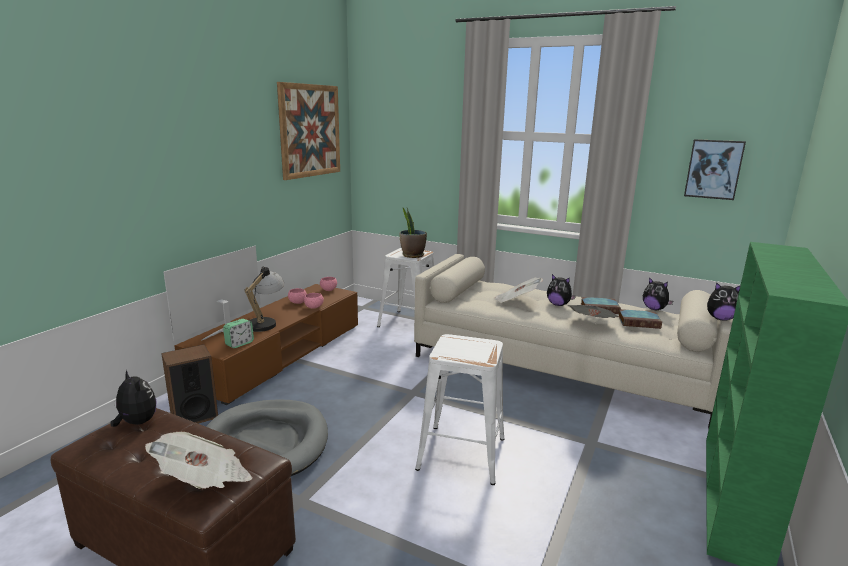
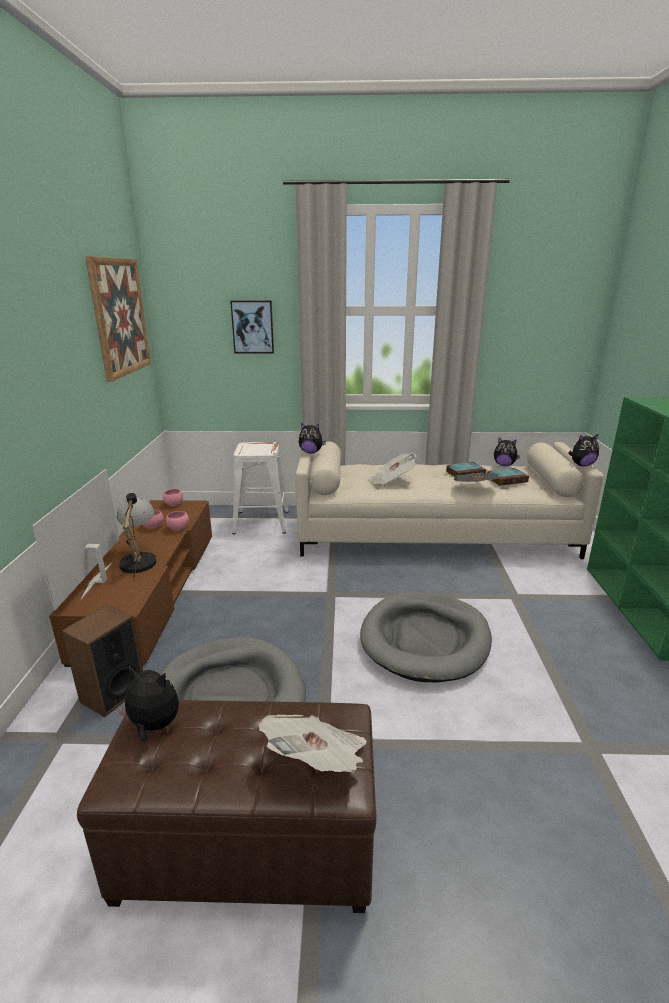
camera: 25 degrees left, 5 degrees up
(239, 344) = (135, 592): alarm clock -> none
(412, 255) = (262, 450): potted plant -> none
(462, 452) = (425, 639): white stool -> grey dog bed
(558, 304) = (429, 476): plush toy -> plush toy (311, 452)
(713, 169) = (539, 333): picture -> picture (253, 327)

